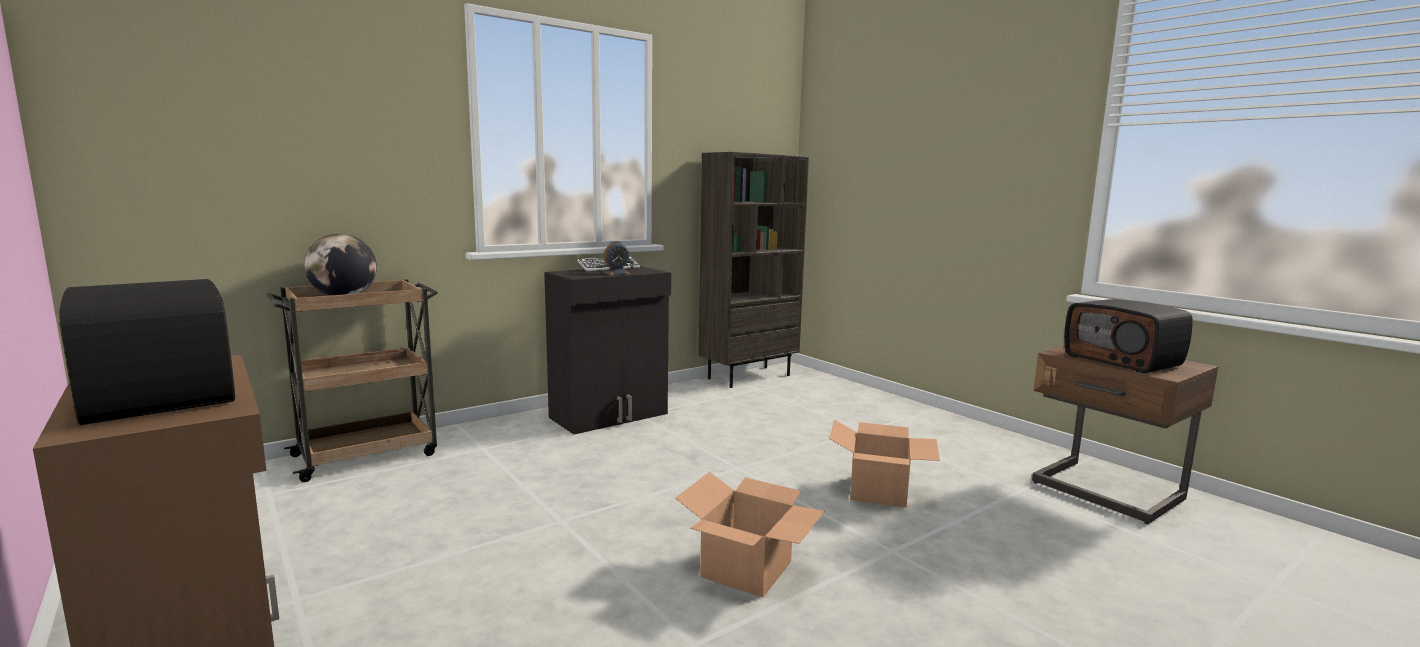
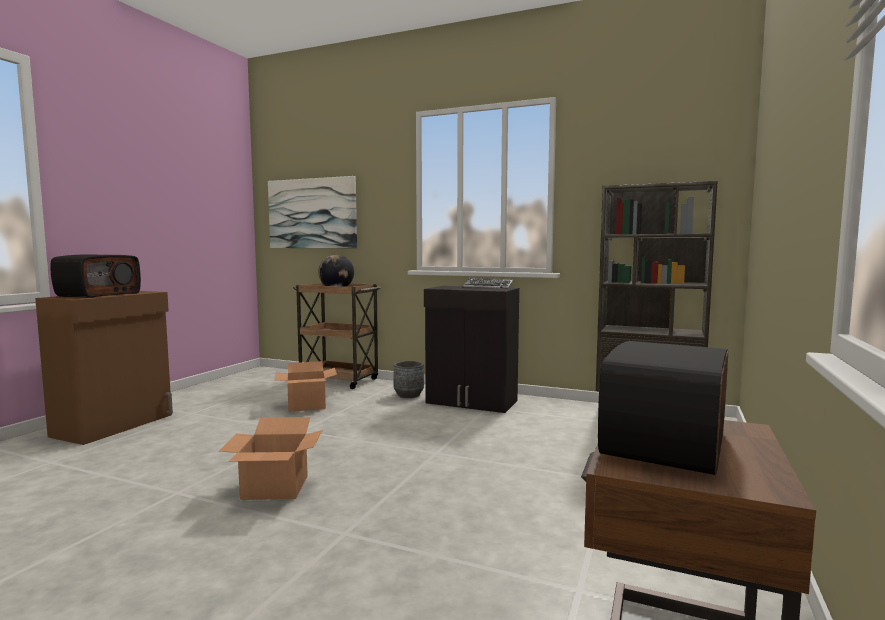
camera: 60 degrees right, 5 degrees down
(239, 152) = (312, 213): none -> picture
(526, 434) = (409, 395): none -> grey planter
(616, 273) = (468, 289): alarm clock -> none
(878, 491) = (462, 509): cardboard box -> cardboard box (307, 405)

